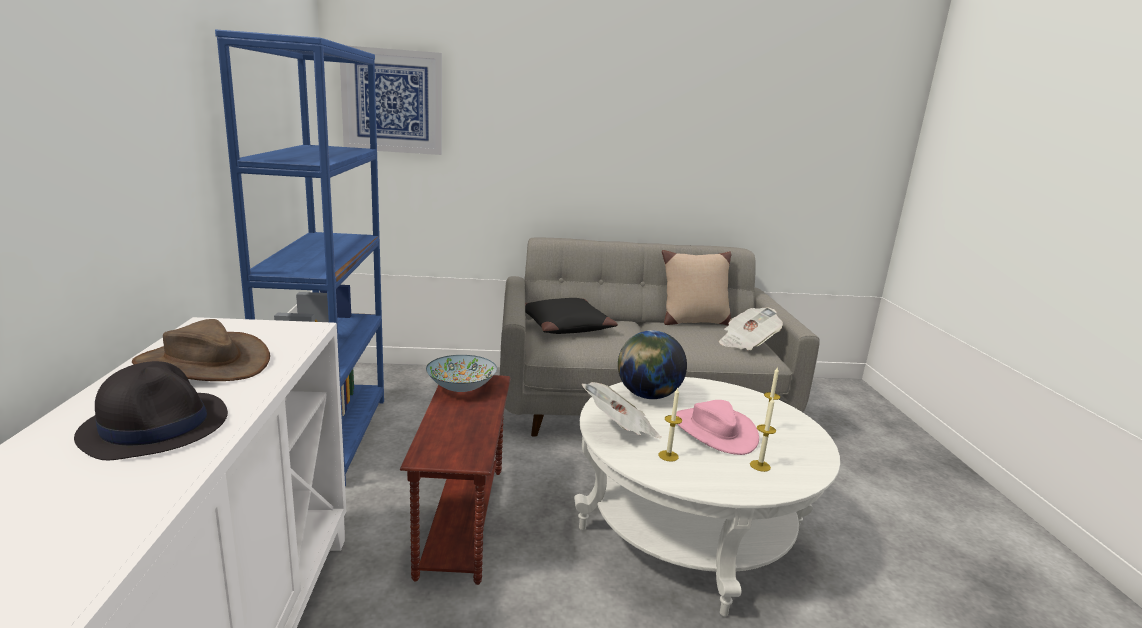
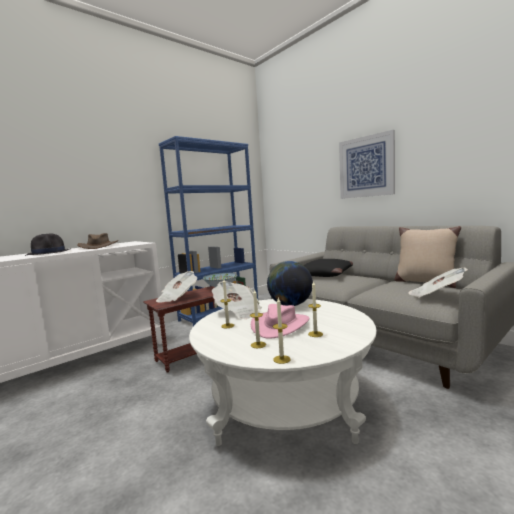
camera: 55 degrees right, 10 degrees down
(392, 101) = (282, 166): picture -> picture (366, 167)
(453, 436) = (177, 297): none -> newspaper
(813, 471) = (281, 359): none -> candle

